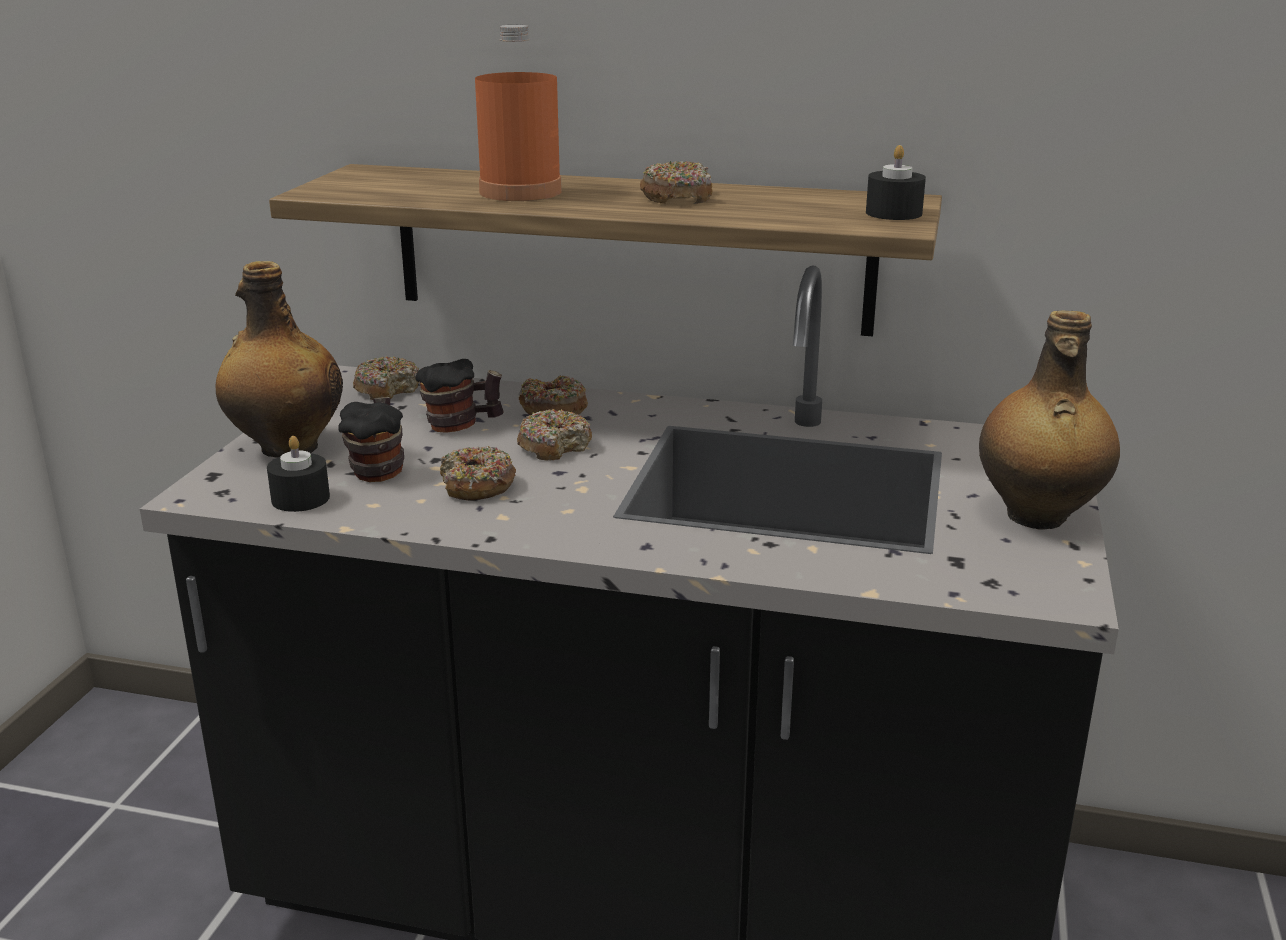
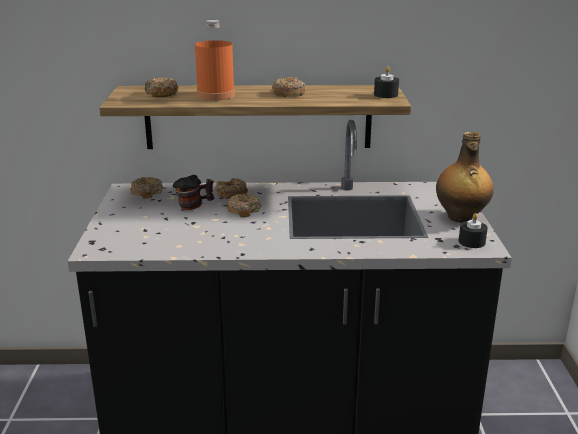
camera: 15 degrees left, 0 degrees up
(287, 448) = (118, 225): bottle -> none
(300, 498) = (143, 247): black candle -> black candle (471, 242)
(380, 468) = (170, 229): mug -> none
(477, 486) = (220, 232): donut -> donut (161, 93)

